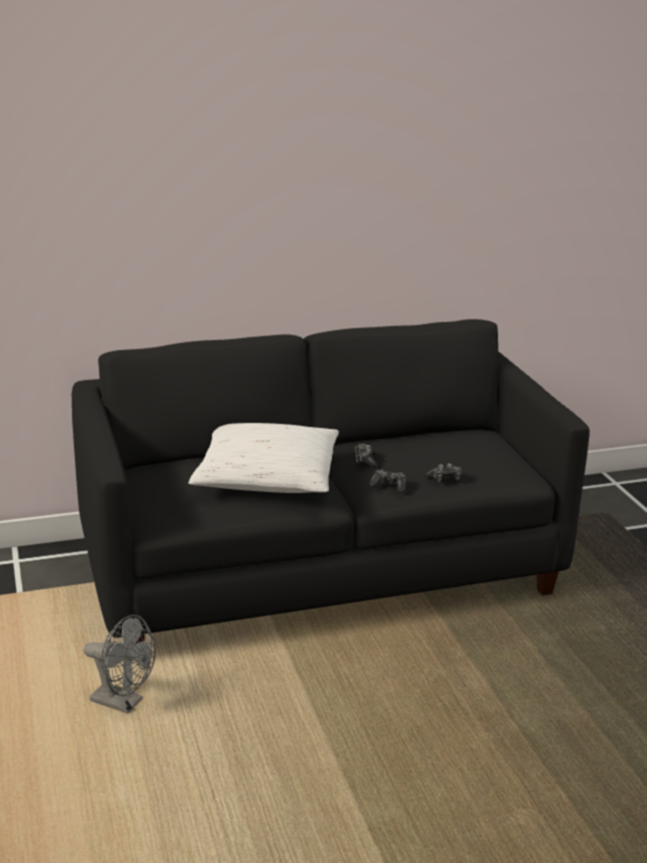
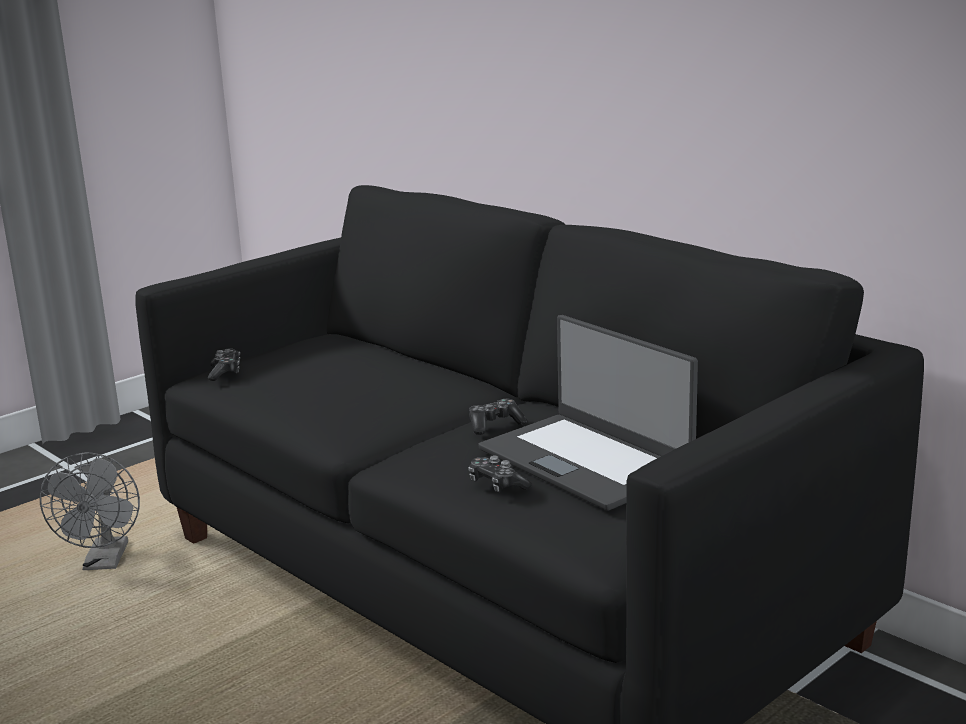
camera: 65 degrees right, 5 degrees down
(267, 477) = (368, 387): white pillow -> none
(388, 485) = (432, 456): game controller -> game controller (225, 372)
(438, 453) = (586, 460): none -> laptop

